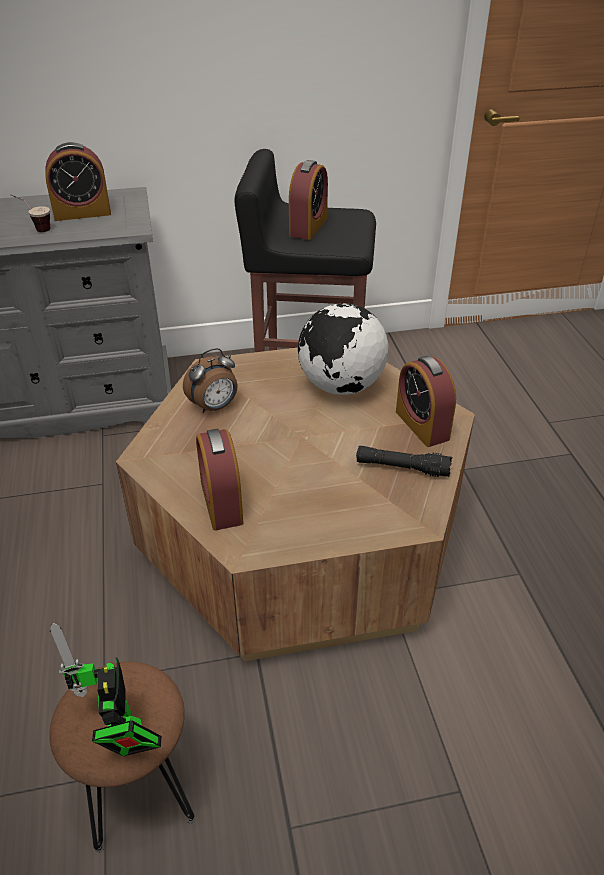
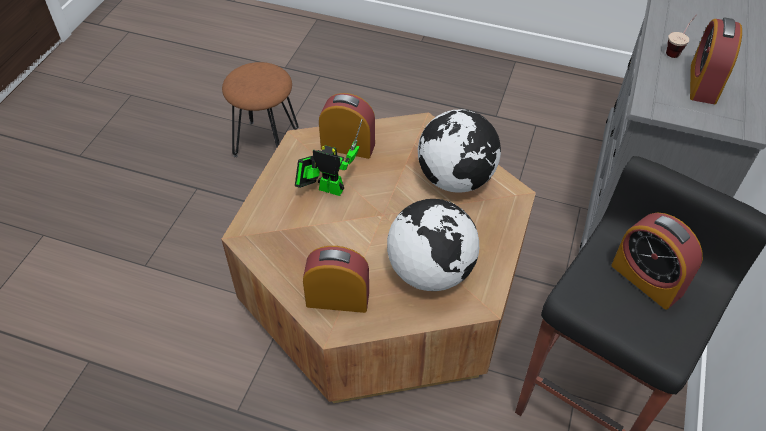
camera: 120 degrees right, 10 degrees up
(121, 735) = (242, 78): toy robot -> toy robot (327, 188)
(214, 407) = (456, 179): alarm clock -> globe
(402, 468) = (301, 256): black flashlight -> none

